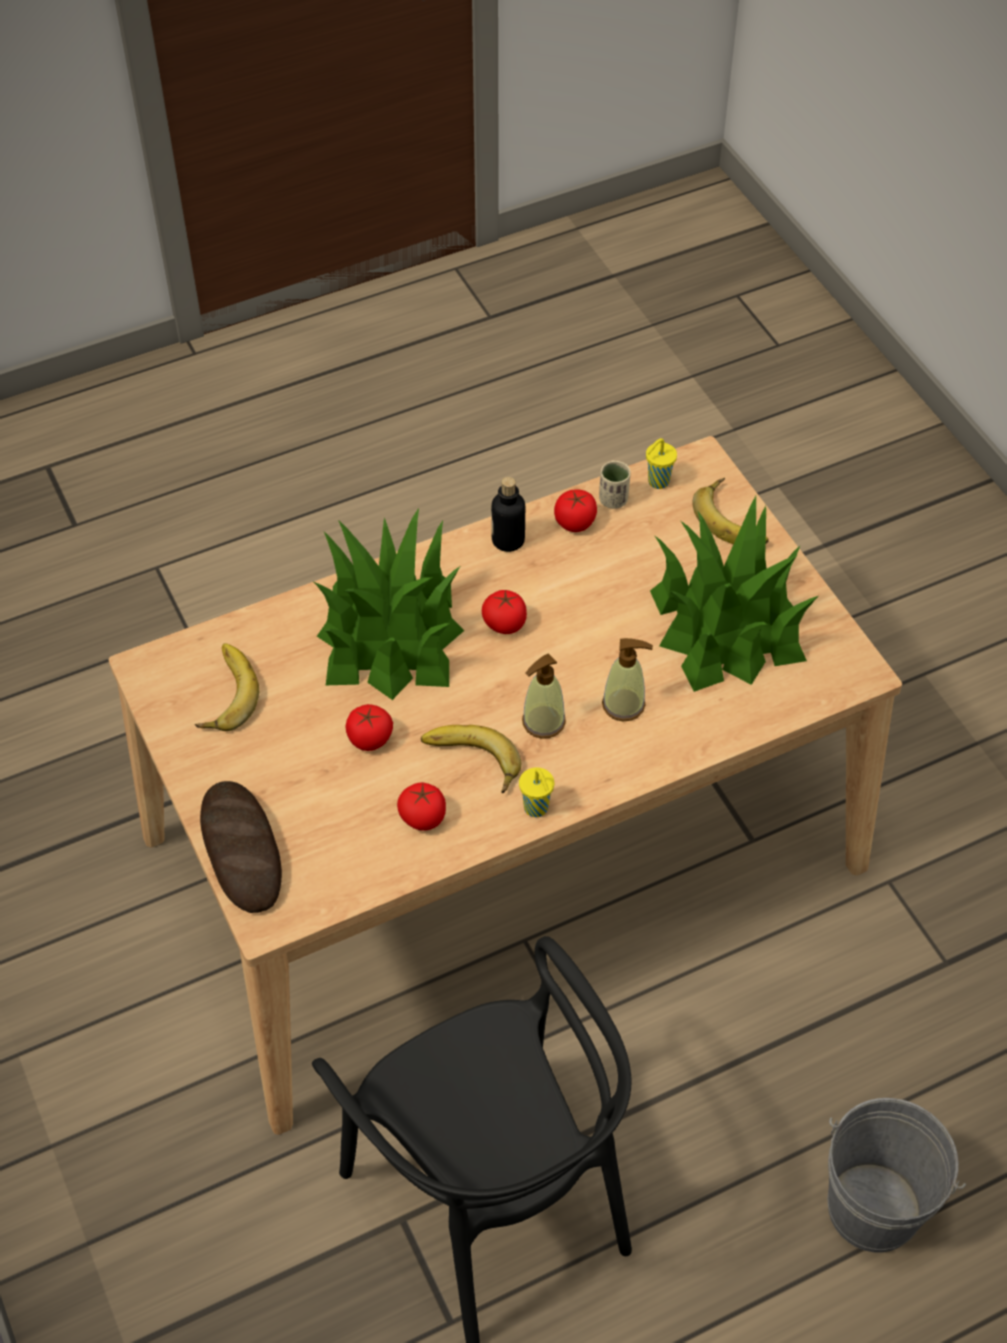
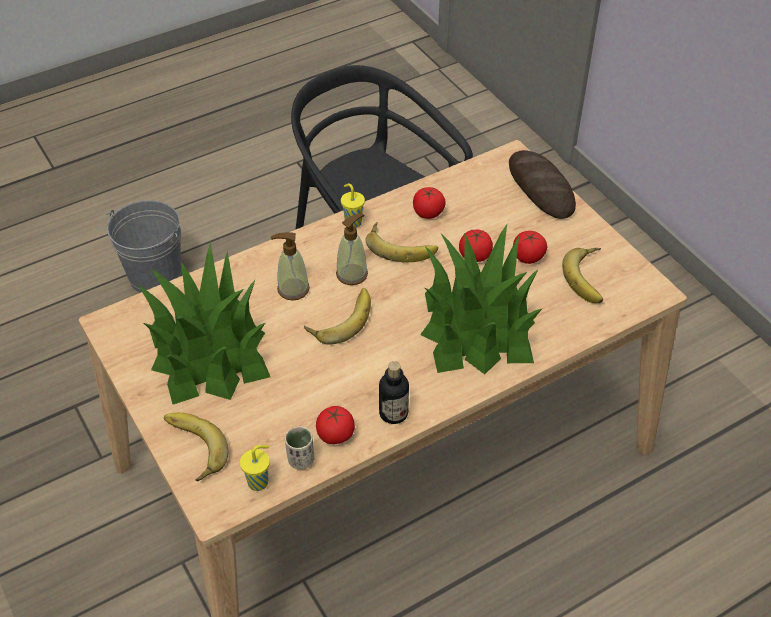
camera: 175 degrees right, 5 degrees down
(504, 623) = (388, 342): tomato -> tomato (528, 257)
(562, 658) = (340, 318): none -> banana

